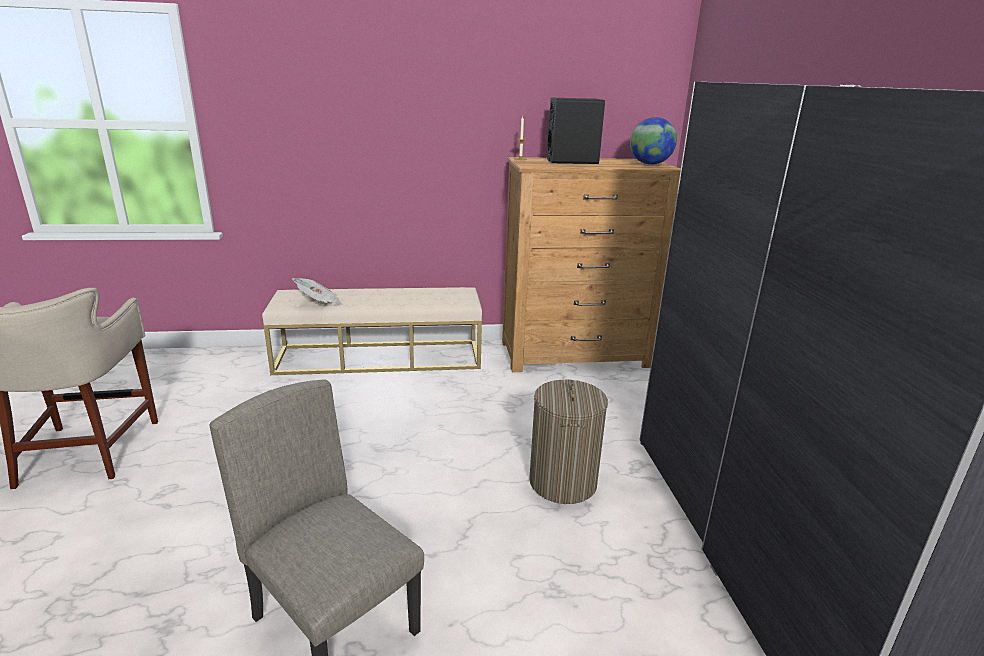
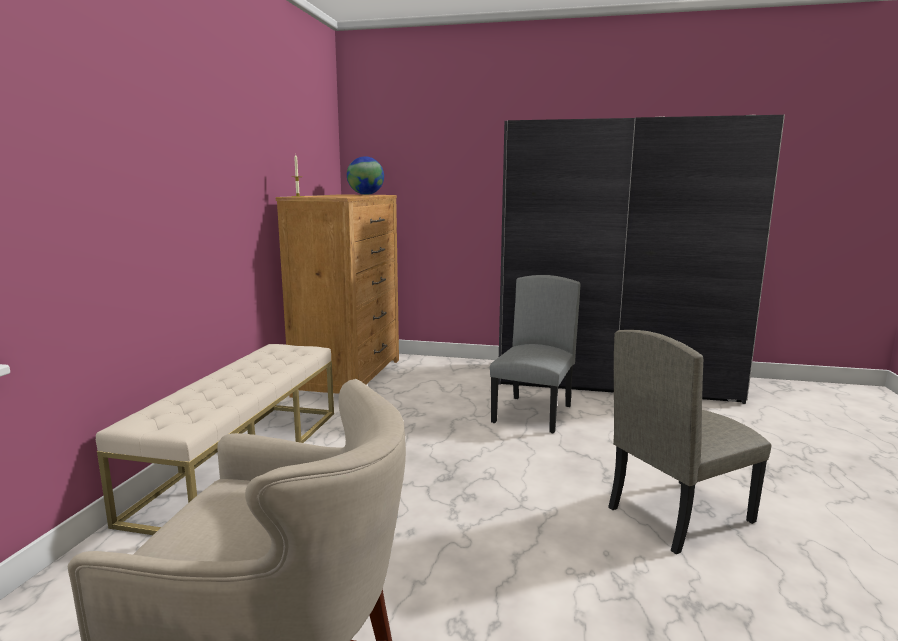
camera: 70 degrees left, 10 degrees down
(319, 303) = (215, 405): newspaper -> none
(563, 482) = (533, 414): laundry basket -> grey chair
(572, 161) = (329, 195): black speaker -> none

